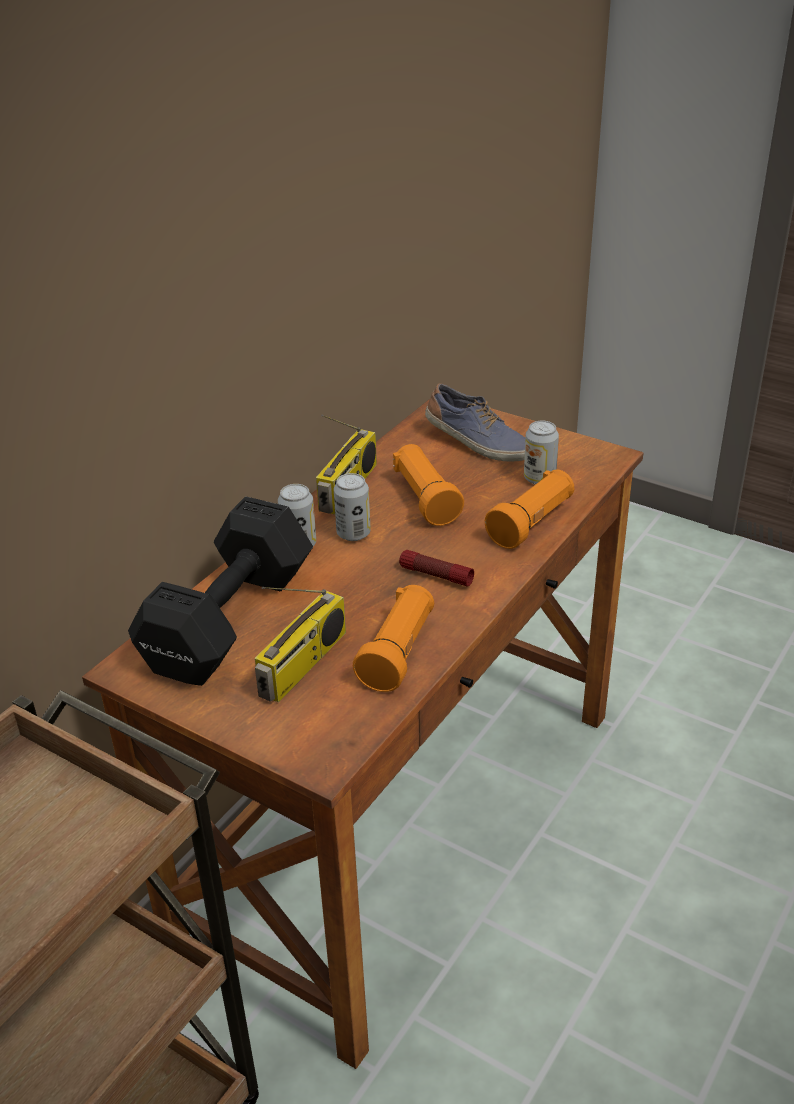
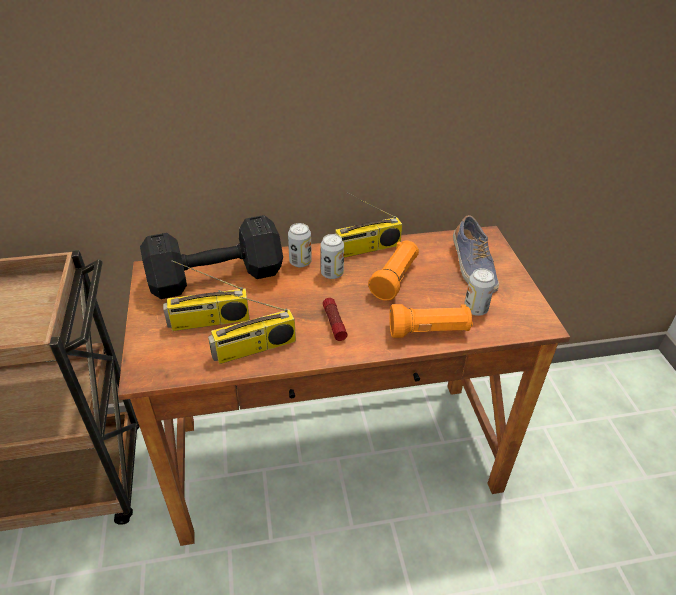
camera: 45 degrees right, 5 degrees up
(398, 652) = (254, 349): orange flashlight -> radio

